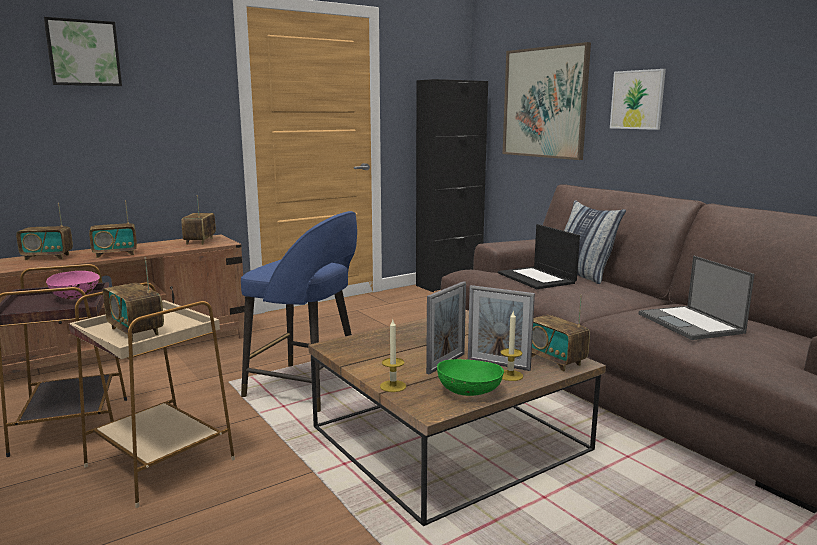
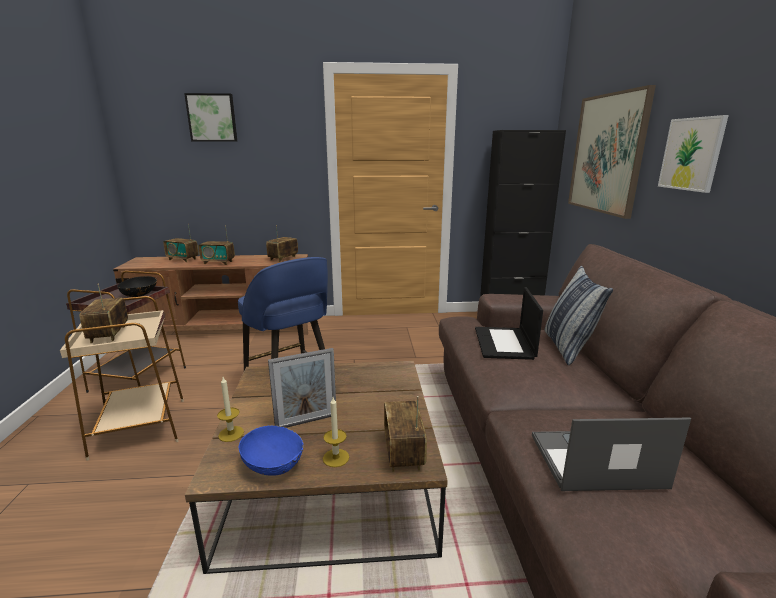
camera: 30 degrees right, 5 degrees up
(76, 297) = (140, 295): pink bowl -> black bowl
(469, 392) = (274, 465): green bowl -> blue bowl
(498, 364) = (345, 439): picture frame -> none
(691, 324) = (594, 461): laptop -> laptop turned 75 degrees clockwise

